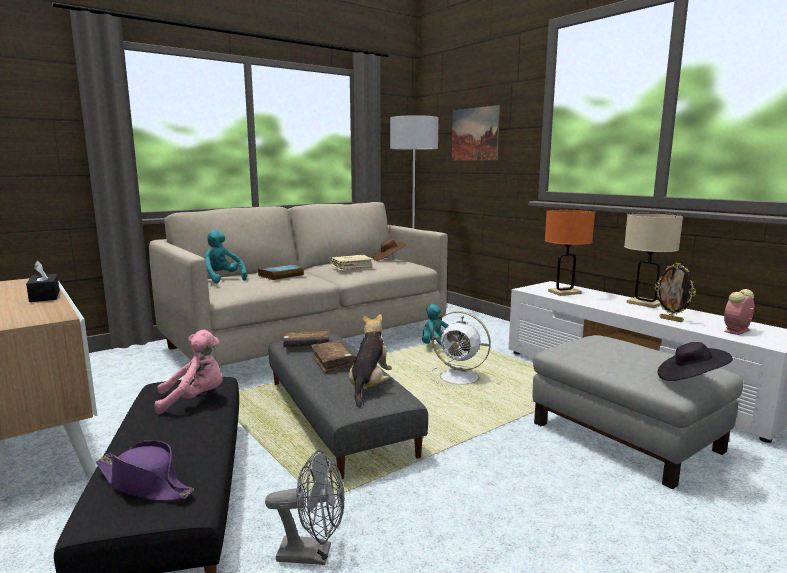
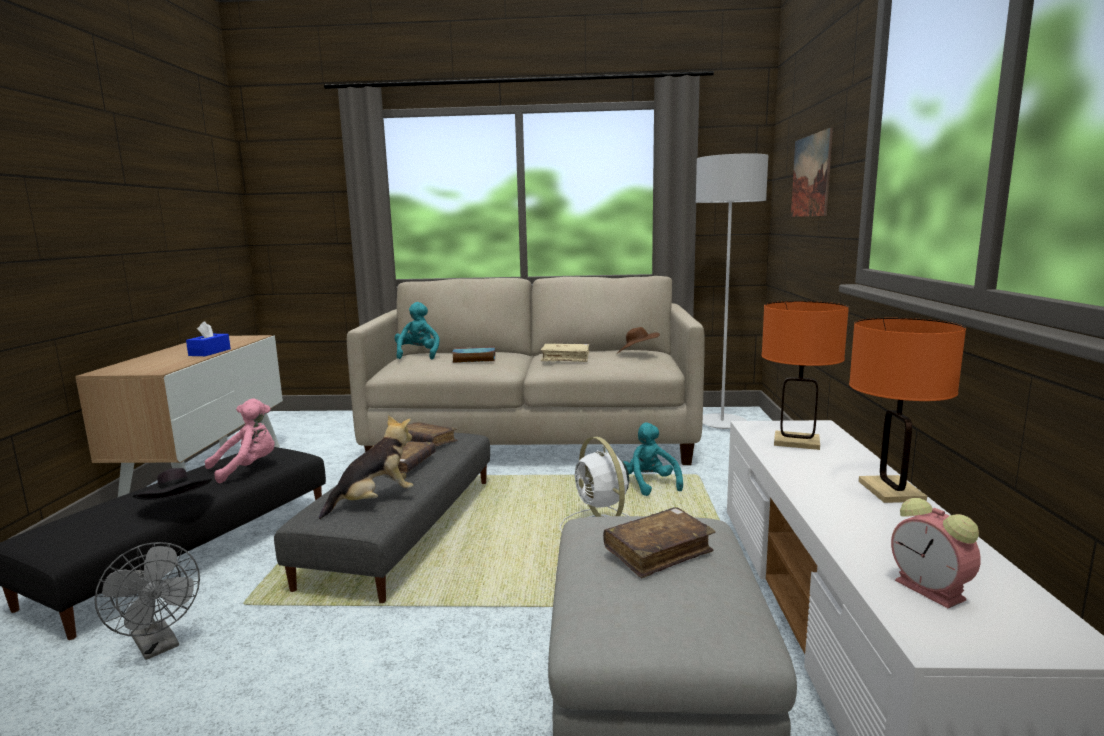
camera: 40 degrees right, 0 degrees up
(45, 296) = (210, 352): black tissue box -> blue tissue box
(145, 484) = (85, 525): purple hat -> none
(194, 399) = (247, 468): pink plush toy -> pink plush toy turned 60 degrees counterclockwise
(624, 349) = (658, 552): none -> brown book
(644, 303) = (890, 491): beige table lamp -> orange table lamp
(671, 319) = (855, 530): picture frame -> none
(690, 379) = (625, 632): black hat -> black hat (177, 506)
(736, 331) = (932, 591): alarm clock -> alarm clock turned 120 degrees counterclockwise

